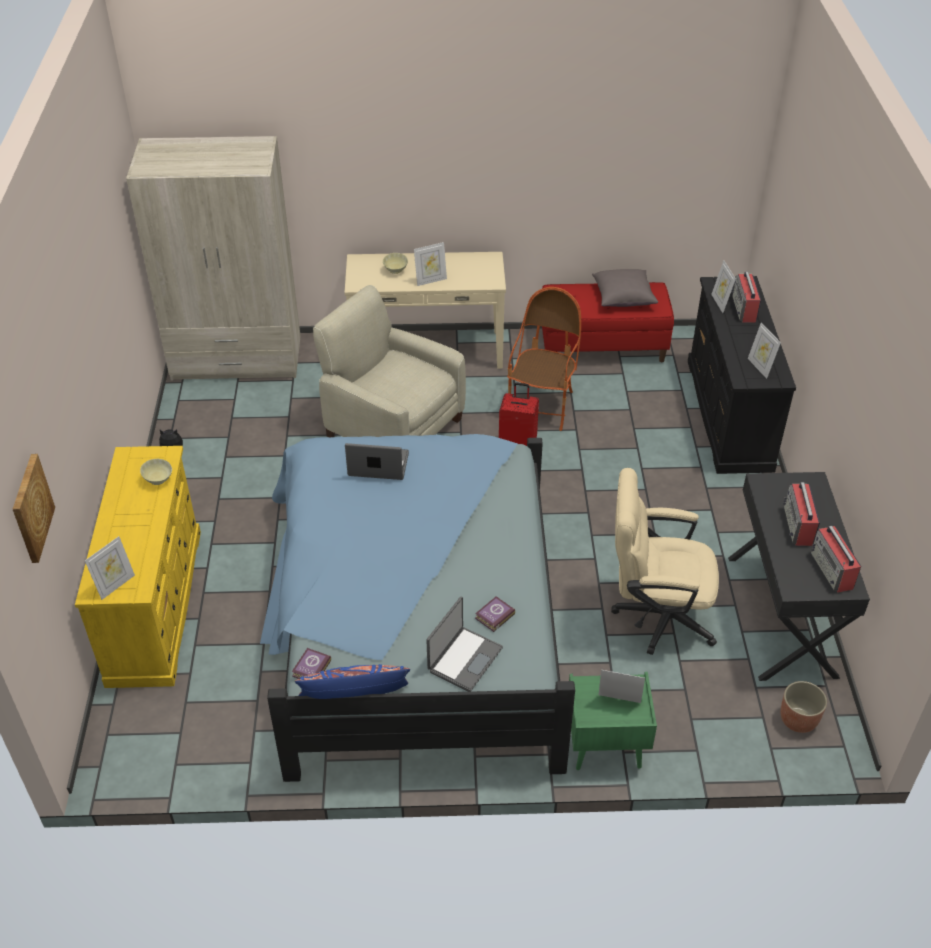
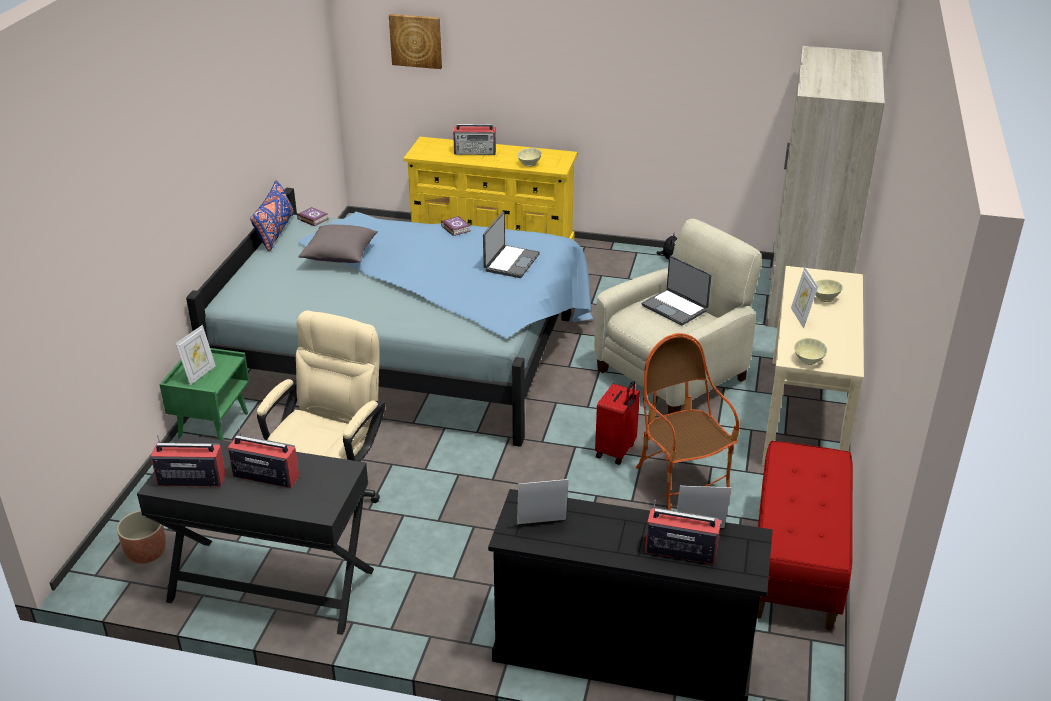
camera: 105 degrees right, 10 degrees down
(115, 585) = (428, 148): picture frame -> none
(125, 535) = (475, 152): none -> radio
(464, 659) = (271, 276): laptop -> laptop (675, 308)
(493, 275) = (808, 361): none -> beige bowl
(493, 616) = (302, 294): book -> book (456, 228)
(542, 406) = (681, 482): armchair -> armchair turned 150 degrees counterclockwise
(623, 297) = (812, 517): grey pillow -> grey pillow (340, 256)

